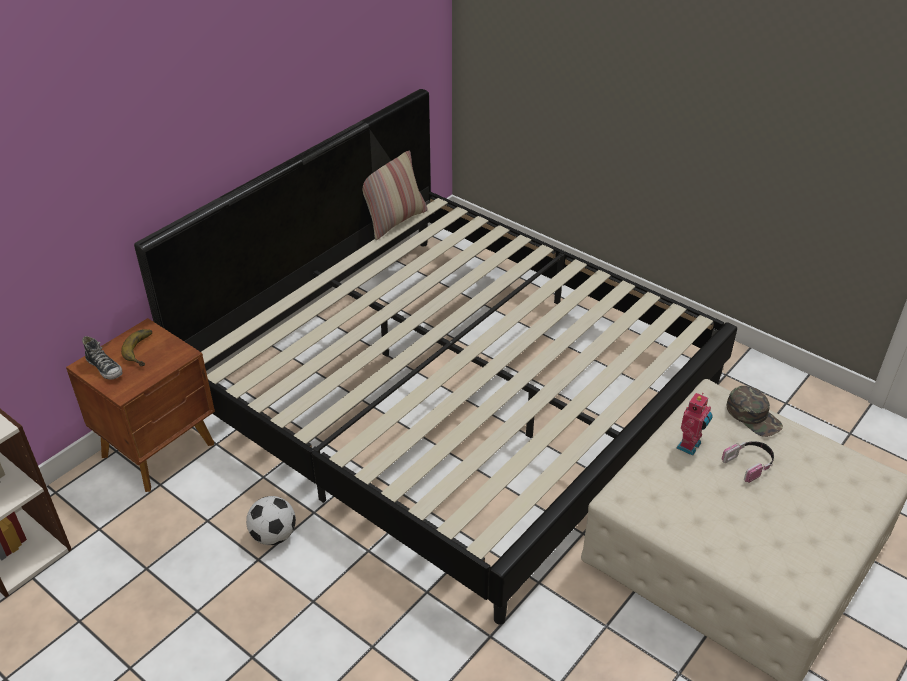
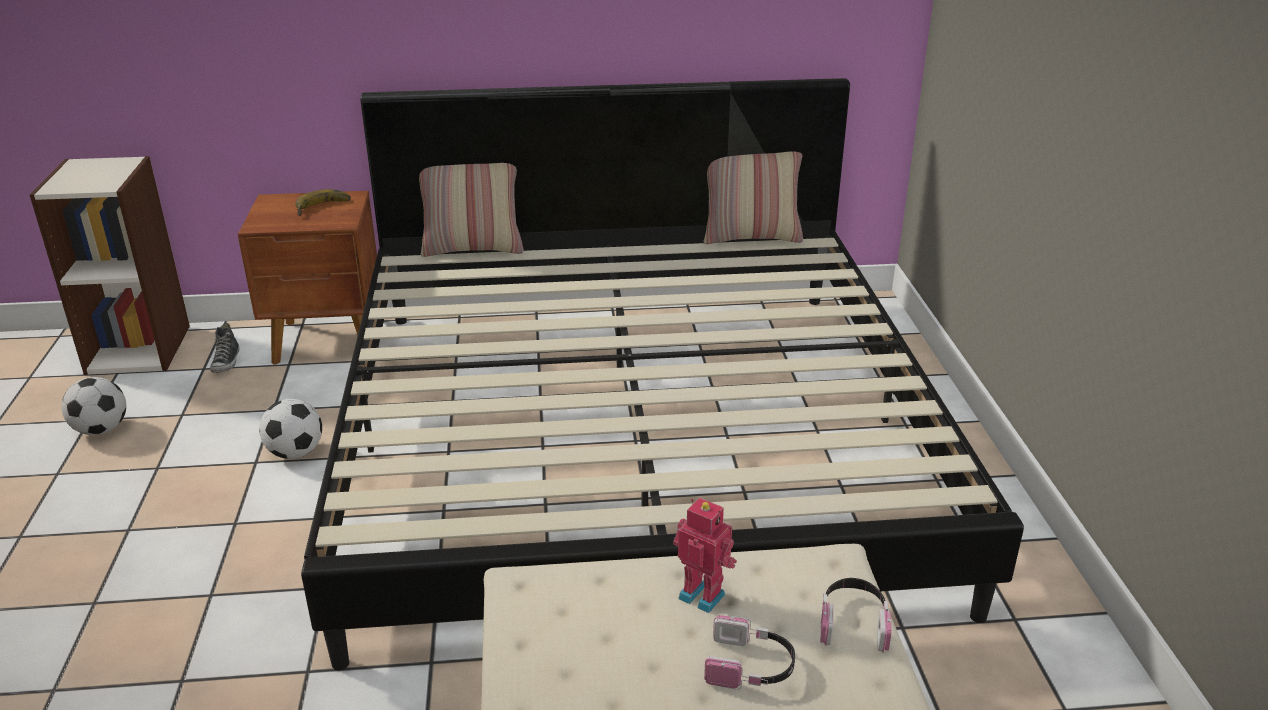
camera: 45 degrees right, 10 degrees down
(104, 620) = (101, 430): none -> football
(105, 368) = (277, 206): shoe -> shoe (226, 362)
(237, 322) = (473, 249): none -> pillow
(690, 446) = (703, 594): toy robot -> toy robot turned 135 degrees counterclockwise
(753, 416) = (853, 622): green cap -> headphones

